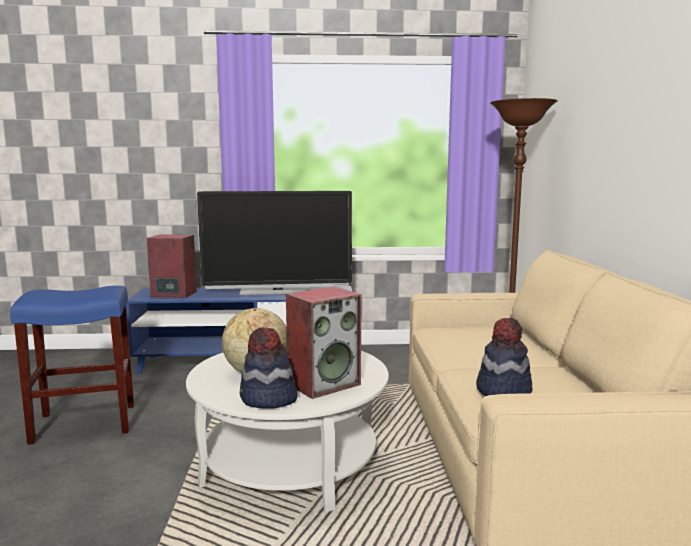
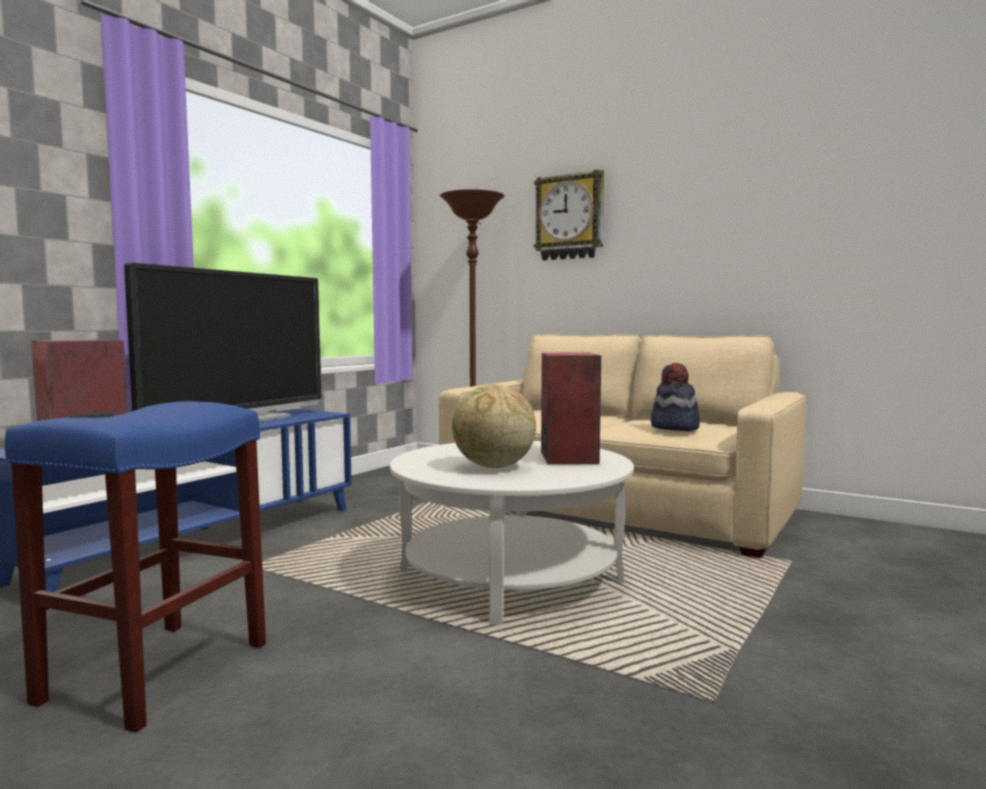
camera: 55 degrees left, 5 degrees down
(268, 399) = (578, 473): hat -> none
(600, 120) = (570, 217): none -> wall clock

